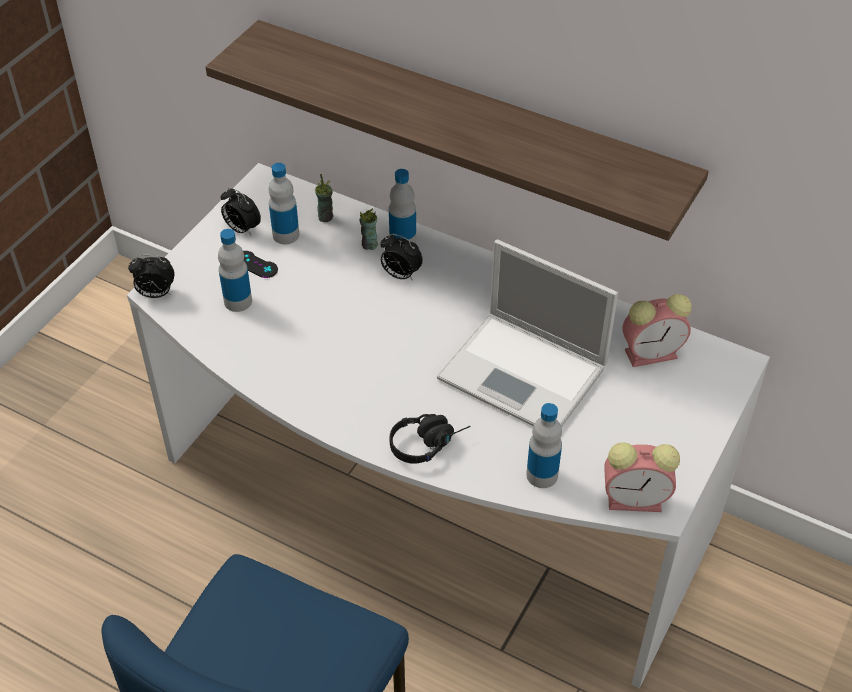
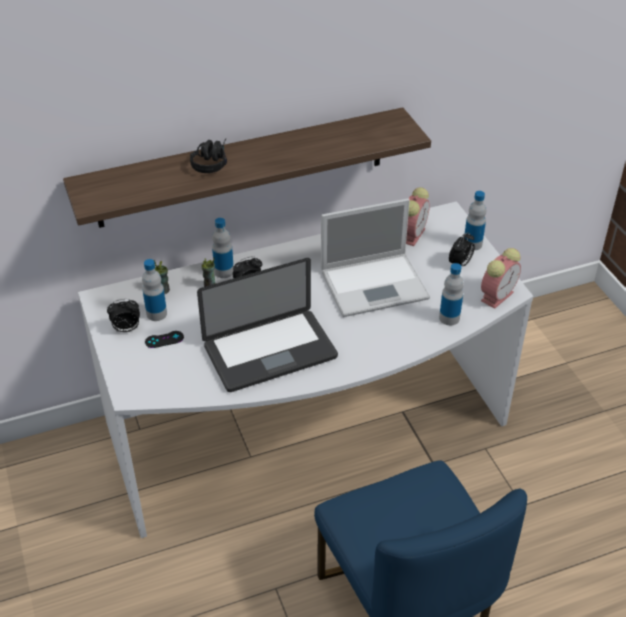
camera: 50 degrees left, 5 degrees down
(156, 294) = (132, 396): alarm clock -> alarm clock (460, 264)
(238, 301) = (185, 363): bottle -> bottle (472, 244)
(320, 354) = (270, 352): none -> laptop
(428, 442) = (383, 346): black headphones -> black headphones (211, 161)

